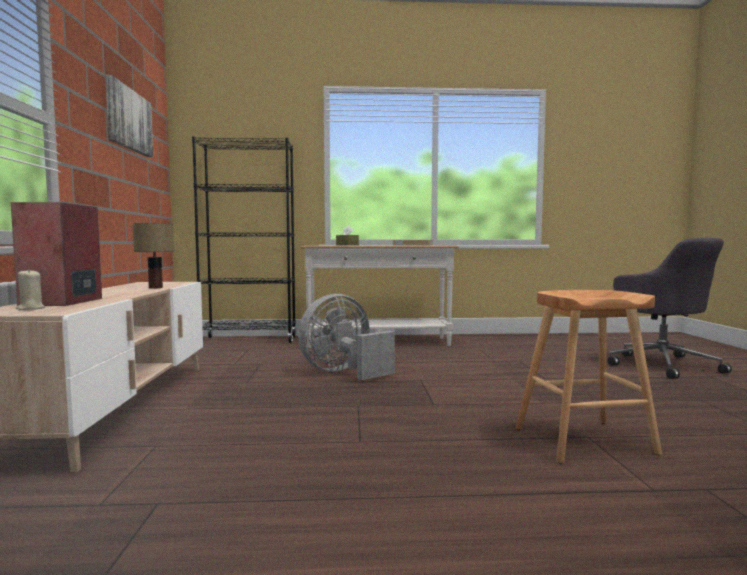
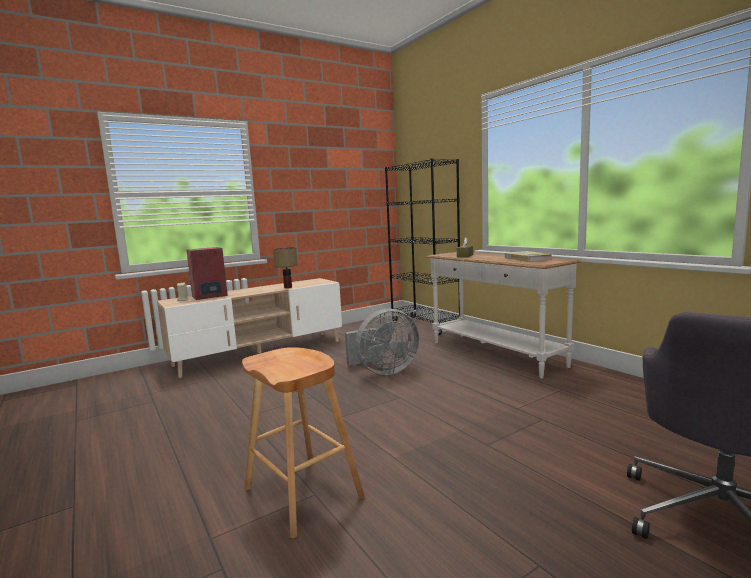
camera: 60 degrees right, 5 degrees up
(128, 120) = (335, 168): picture -> none
(343, 372) = (383, 371): grey fan -> grey fan turned 135 degrees clockwise

